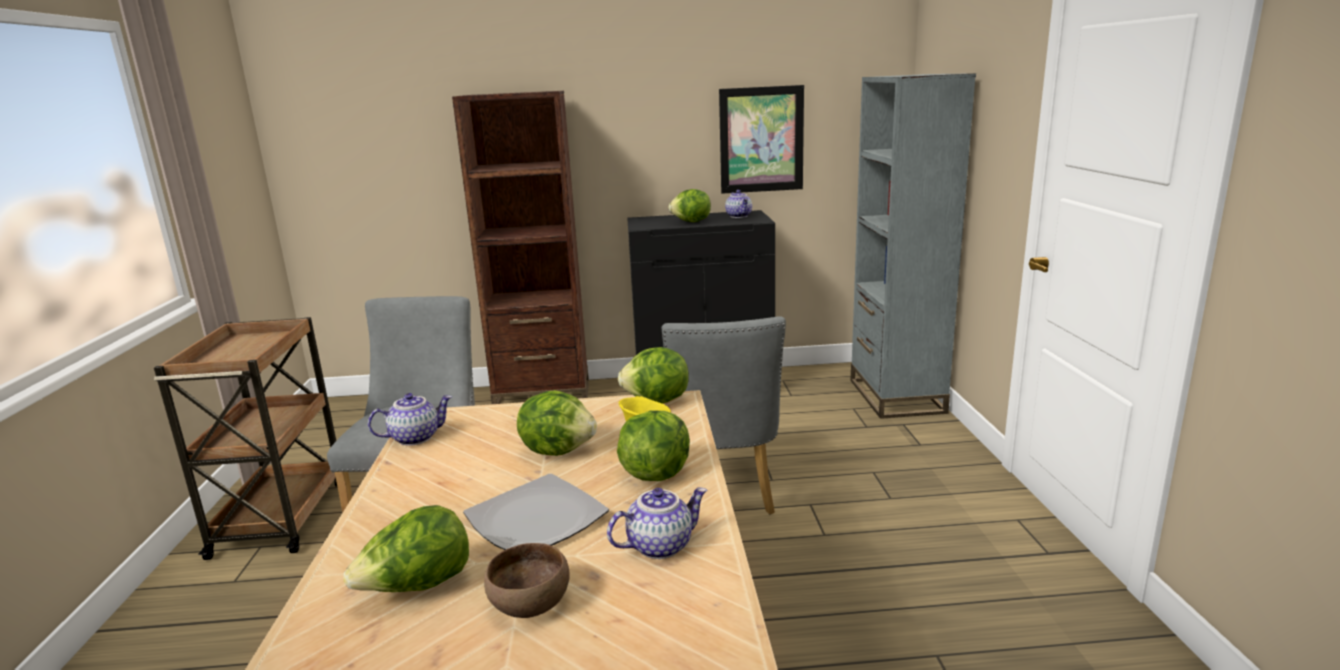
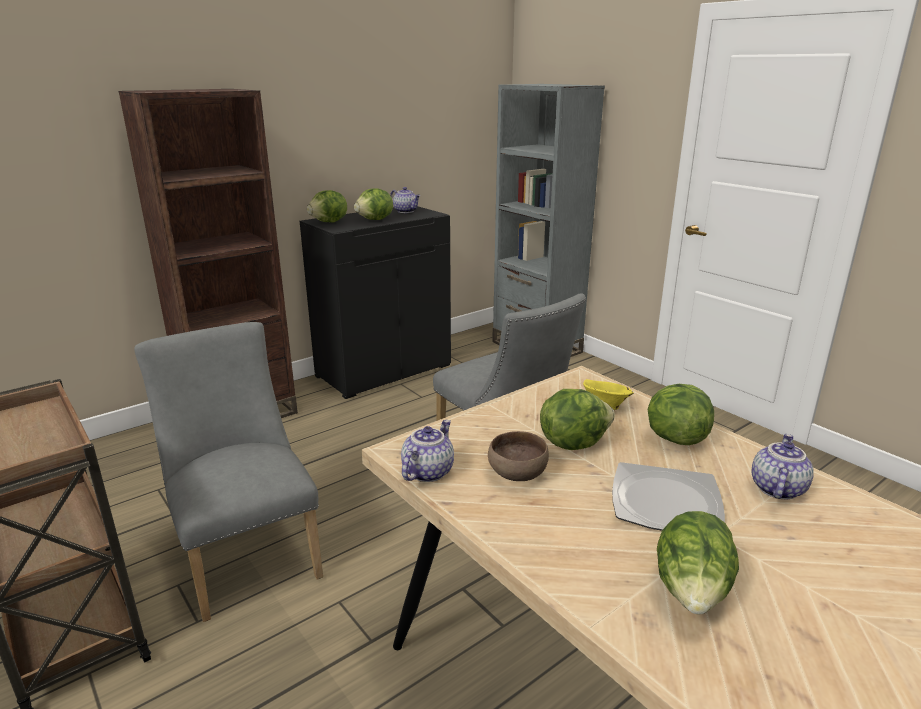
camera: 35 degrees left, 5 degrees up
(528, 604) = (785, 566): brown bowl -> brown bowl (516, 474)
(657, 401) = (569, 382): lettuce -> lettuce (329, 222)
(761, 140) = (408, 140): picture -> none

